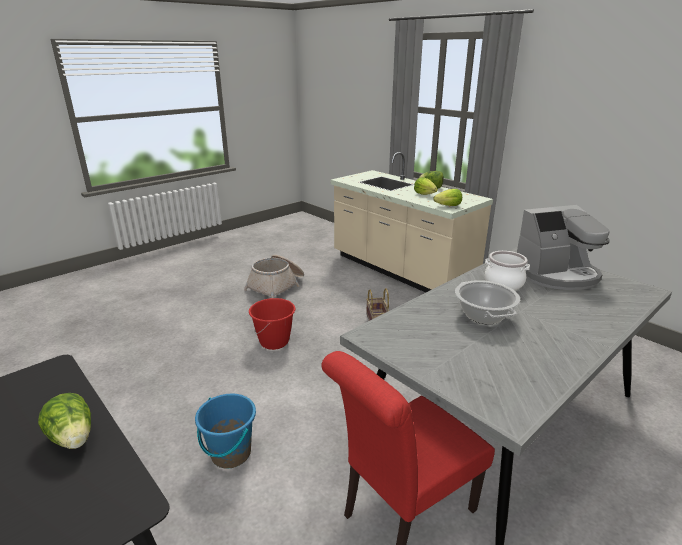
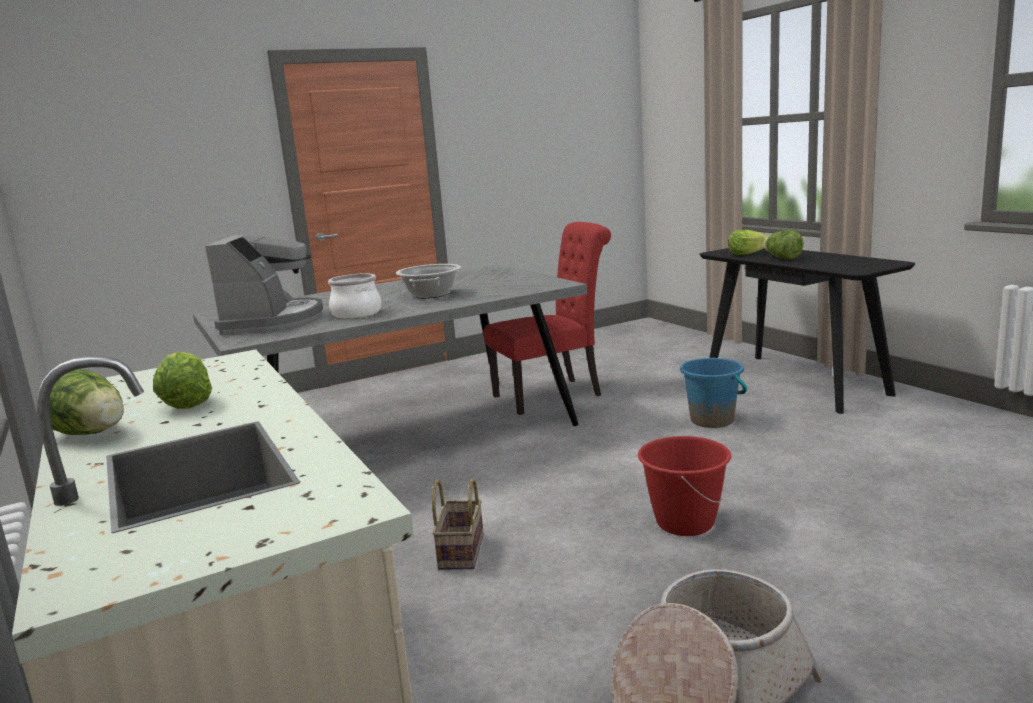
camera: 165 degrees left, 10 degrees down
(448, 206) = (218, 365): lettuce -> lettuce (746, 254)
(556, 274) = (272, 321): coffee machine -> coffee machine turned 90 degrees clockwise

